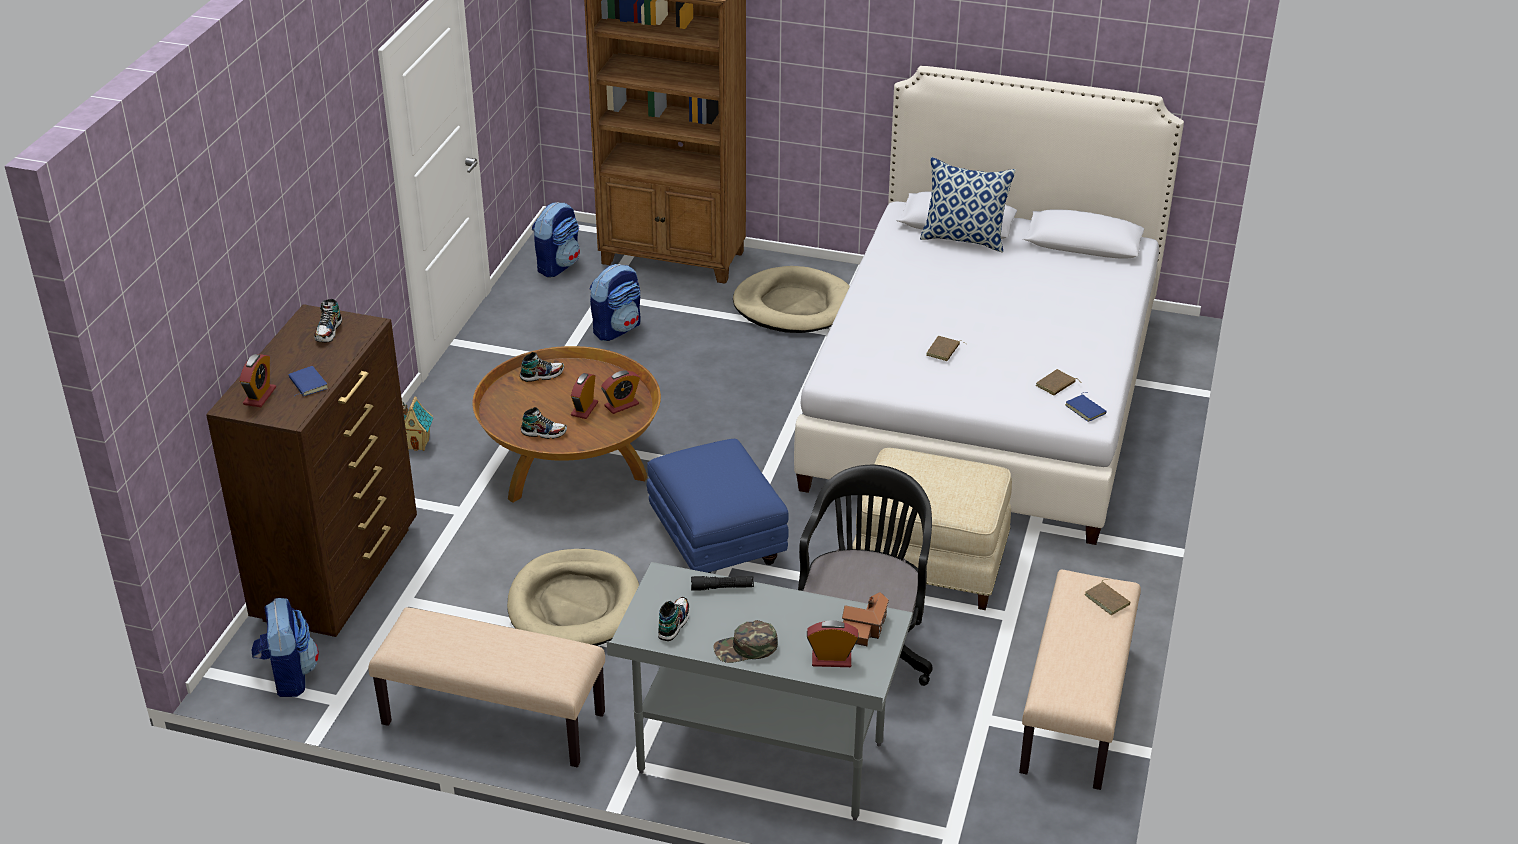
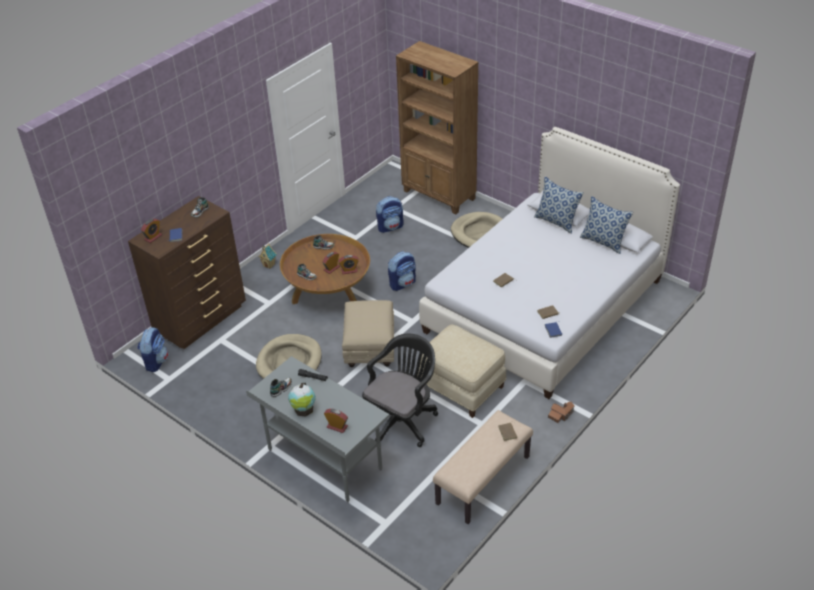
camera: 25 degrees right, 5 degrees up
(492, 719) = (224, 406): beige bench -> none
(558, 265) = (383, 187): backpack -> backpack (402, 283)
(716, 541) = (370, 347): blue ottoman -> beige ottoman
(746, 648) = (304, 410): green cap -> globe
(864, 628) = (361, 415): toy house -> toy house (560, 414)
(1066, 254) = (603, 242): none -> pillow

